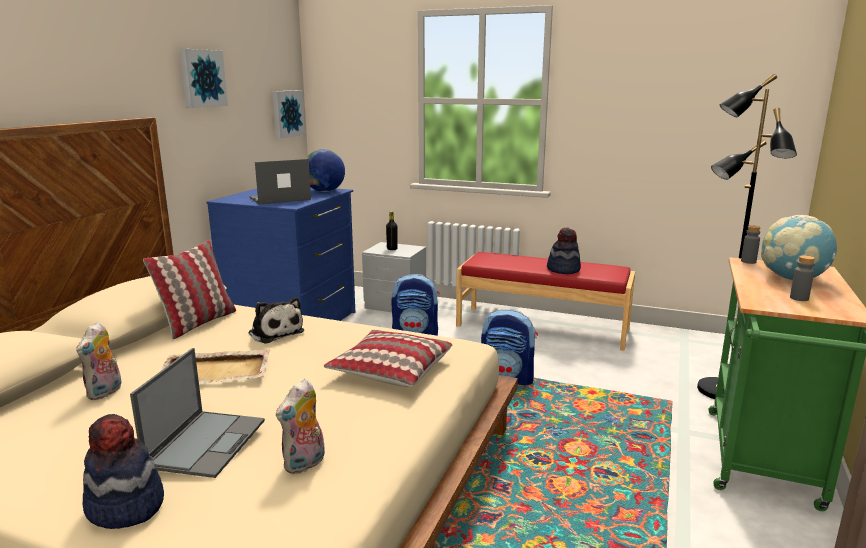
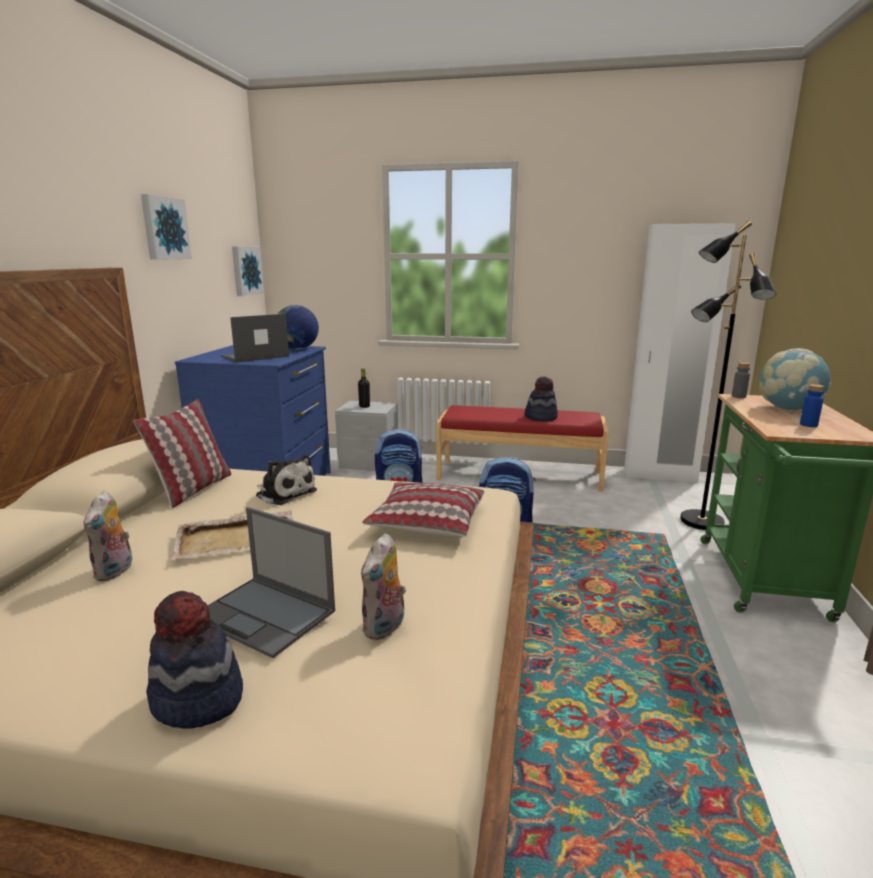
camera: 10 degrees left, 0 degrees up
(207, 442) = (265, 615): laptop -> laptop turned 120 degrees clockwise
(695, 337) = (660, 475): none -> white wardrobe
(799, 298) = (808, 425): grey bottle -> blue bottle

